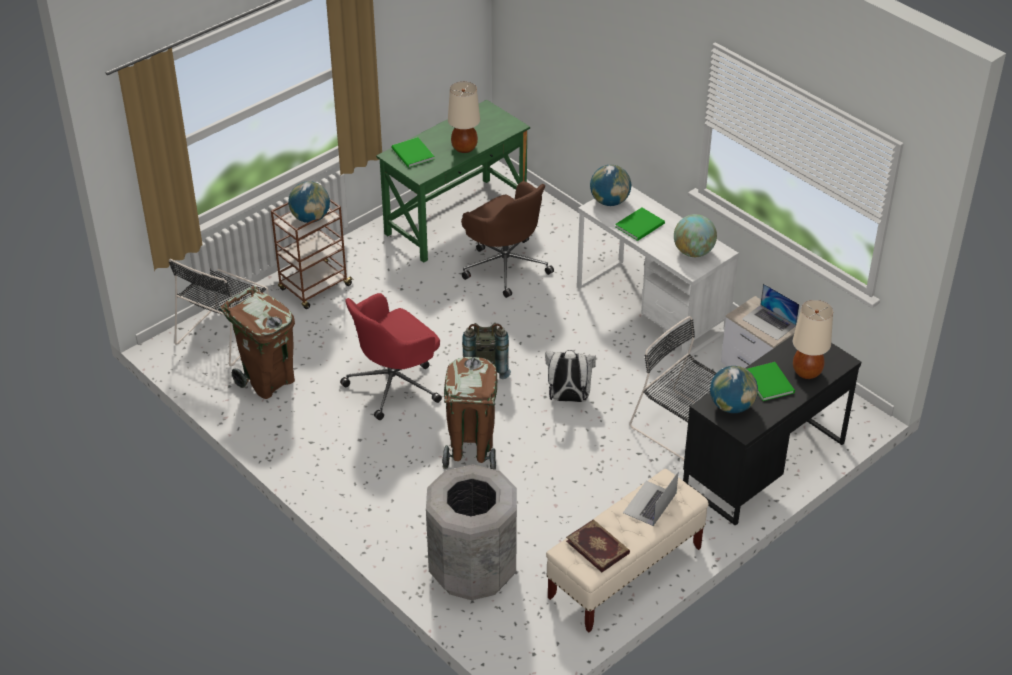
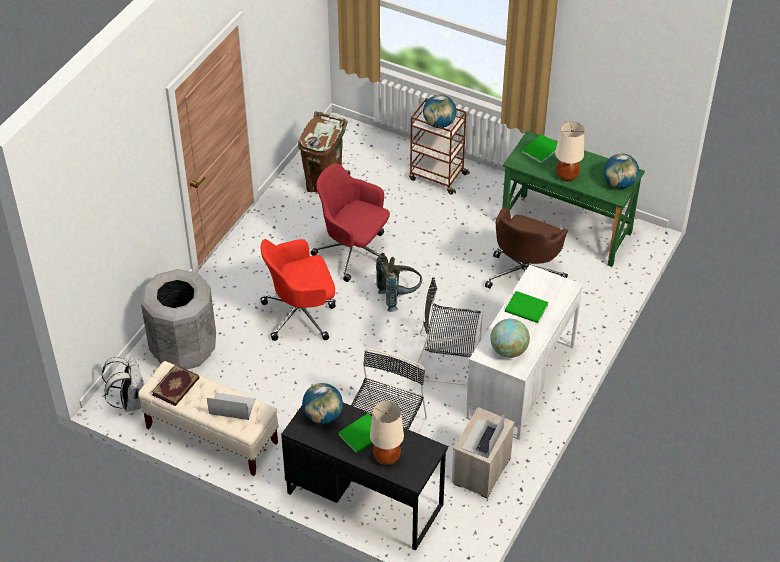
camera: 70 degrees right, 5 degrees up
(225, 333) = (363, 148): black chair -> black chair (449, 360)
(471, 451) = (301, 314): brown trash can -> red office chair
(568, 398) = (385, 355): white backpack -> white backpack (129, 401)
(609, 201) = (548, 281): globe -> globe (619, 184)

